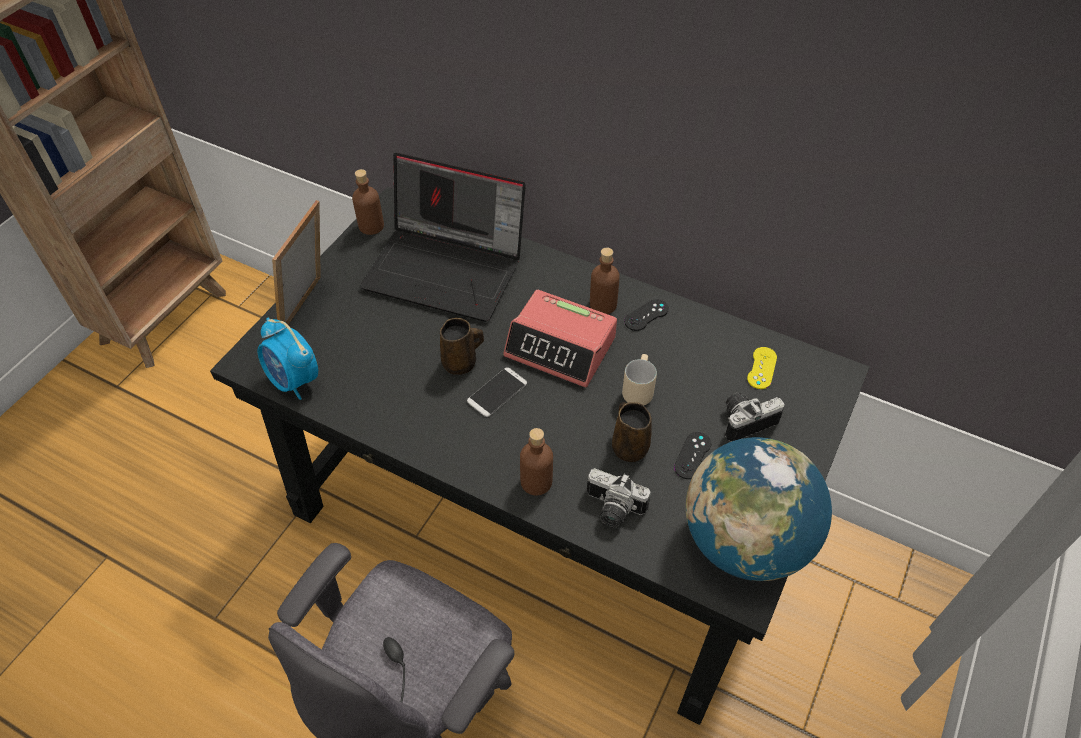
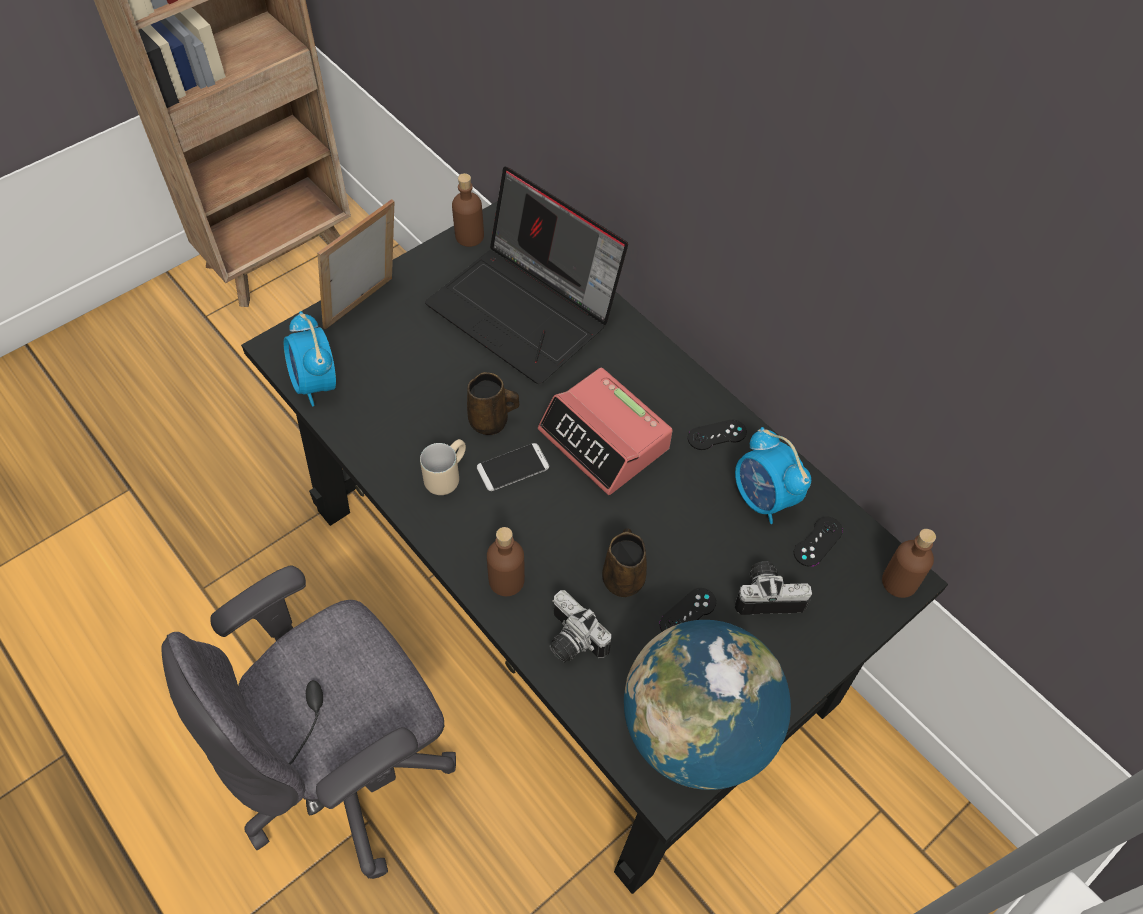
camera: 20 degrees right, 5 degrees up
(603, 304) = (674, 406): brown bottle -> brown bottle (899, 582)
(636, 389) = (663, 516): beige mug -> beige mug (445, 475)
(705, 350) = (763, 499): none -> alarm clock
(762, 368) = (818, 541): yellow game controller -> black game controller

